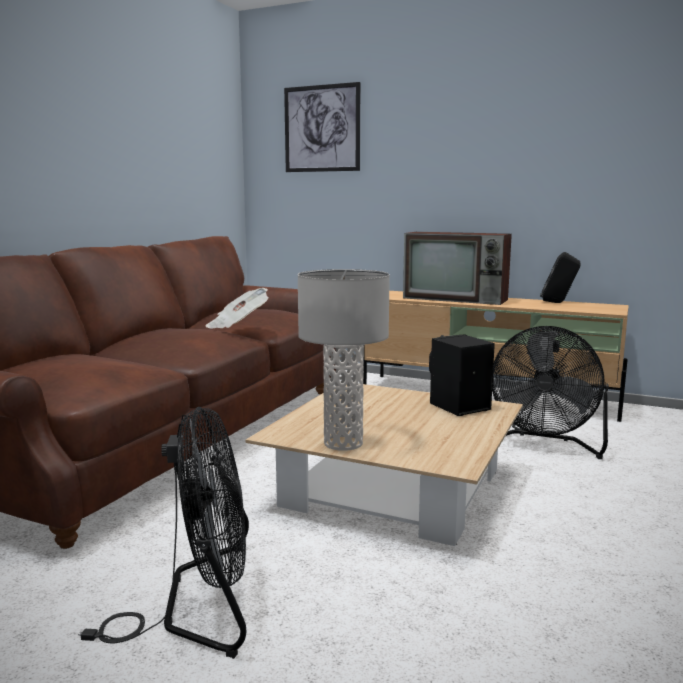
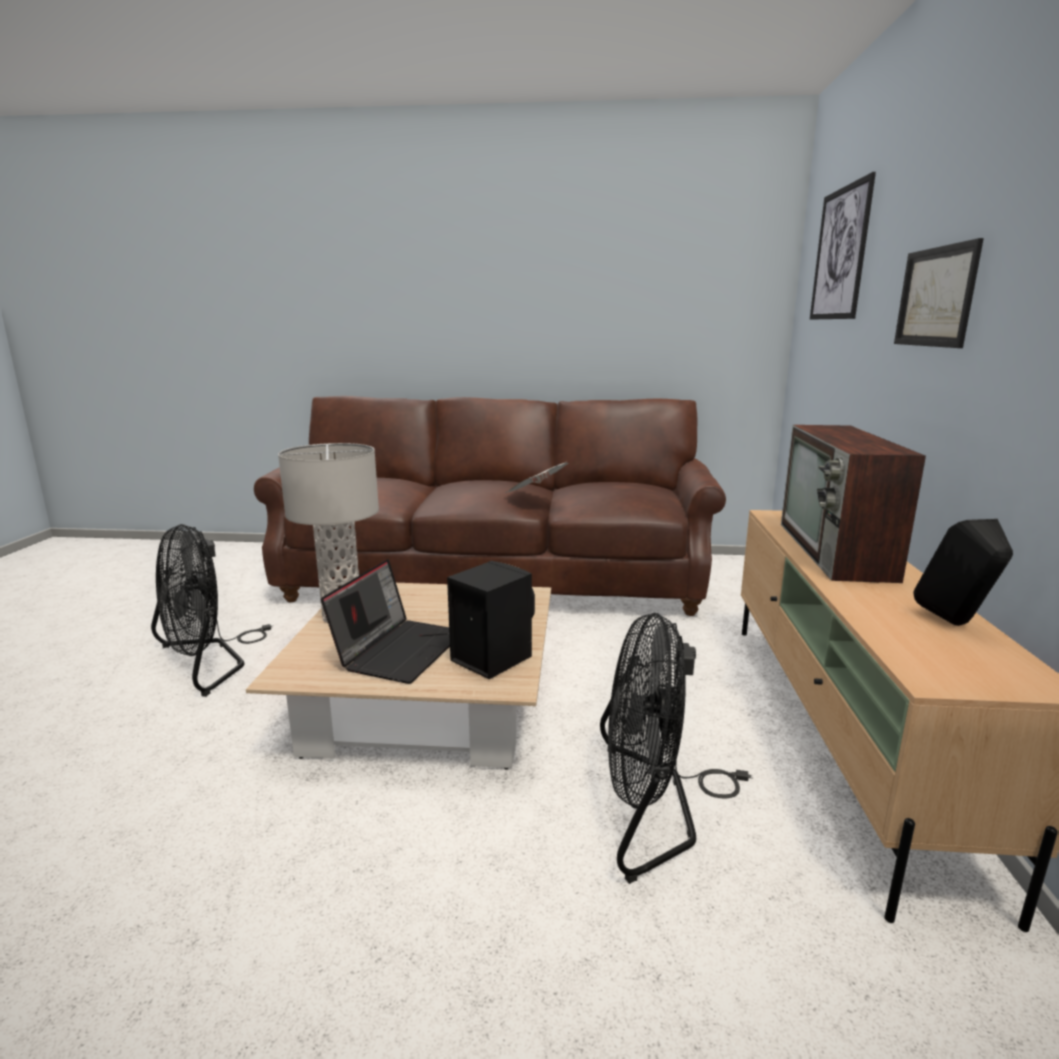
camera: 70 degrees right, 5 degrees up
(198, 603) = (211, 658): black fan -> black fan turned 75 degrees clockwise
(428, 428) = (399, 649): none -> laptop
(455, 158) = (935, 297): none -> picture

